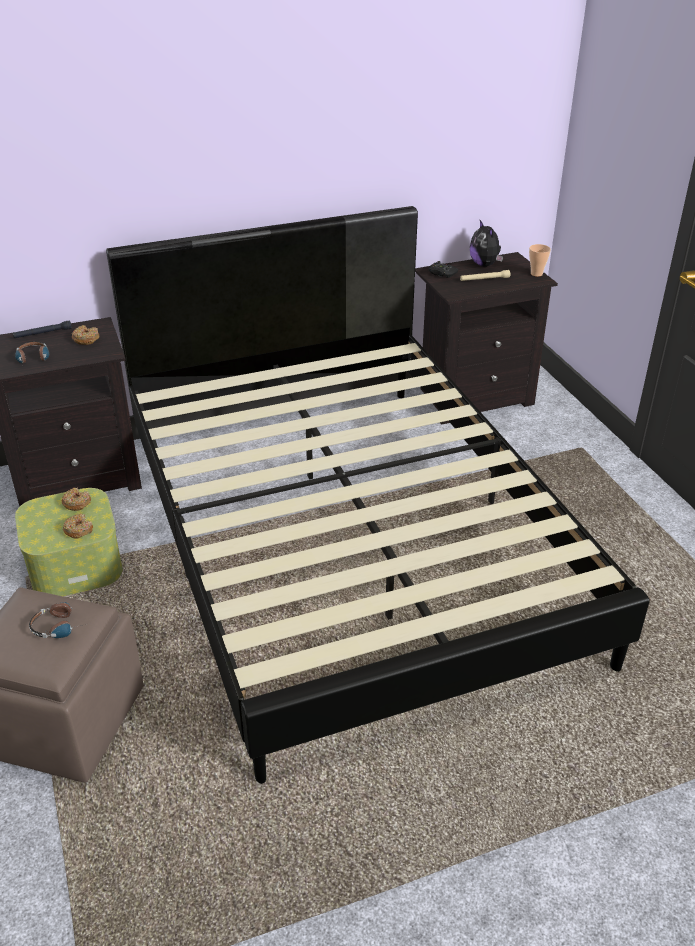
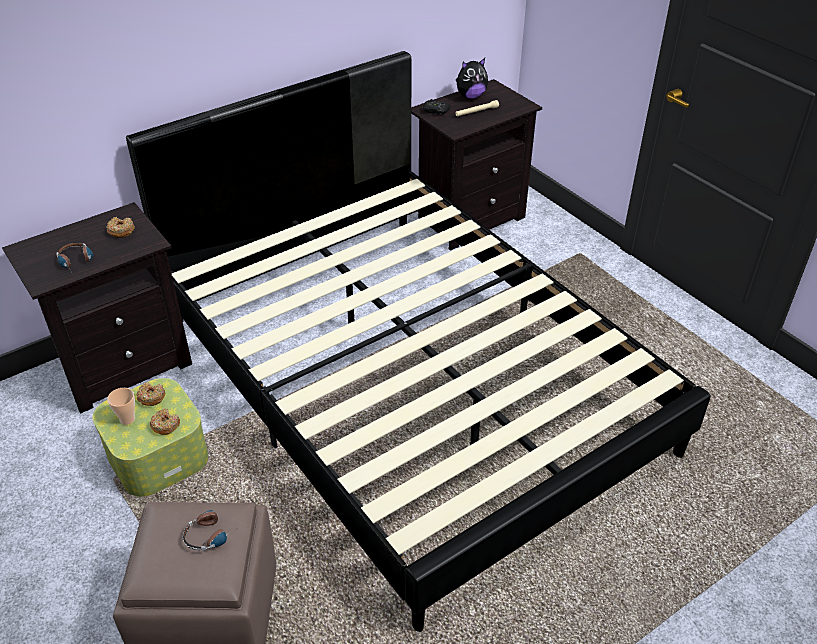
camera: 15 degrees left, 5 degrees up
(43, 333) = (72, 231): black flashlight -> none
(485, 265) = (470, 96): plush toy -> plush toy turned 75 degrees counterclockwise
(536, 274) = (520, 100): cup -> cup (127, 419)

